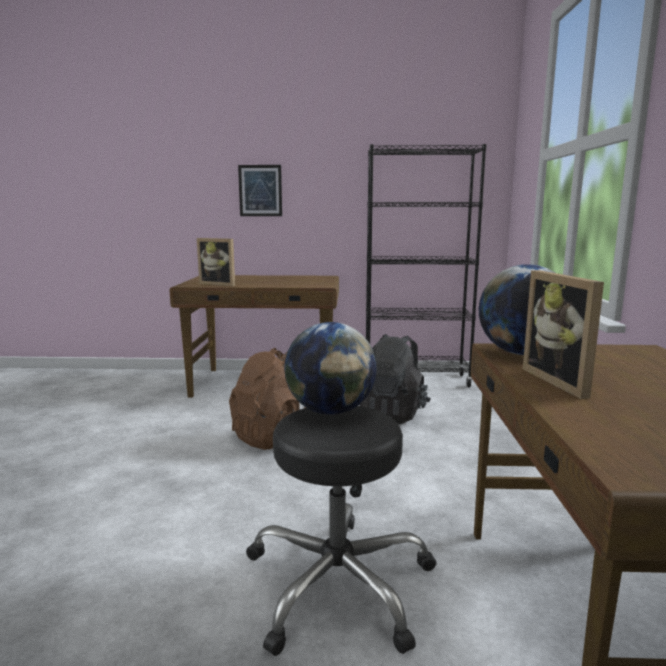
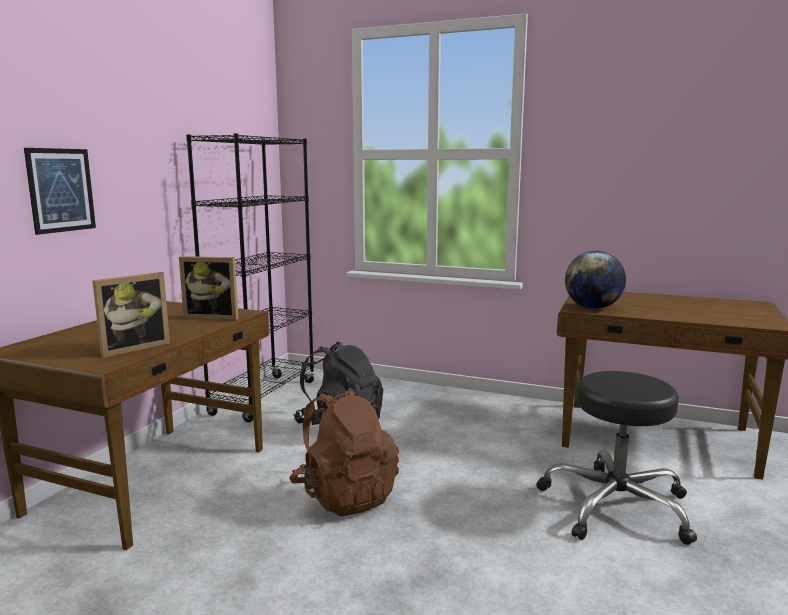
camera: 70 degrees left, 0 degrees up
(330, 411) = (600, 382): globe -> none
(563, 381) = (655, 312): picture frame -> picture frame (213, 316)

